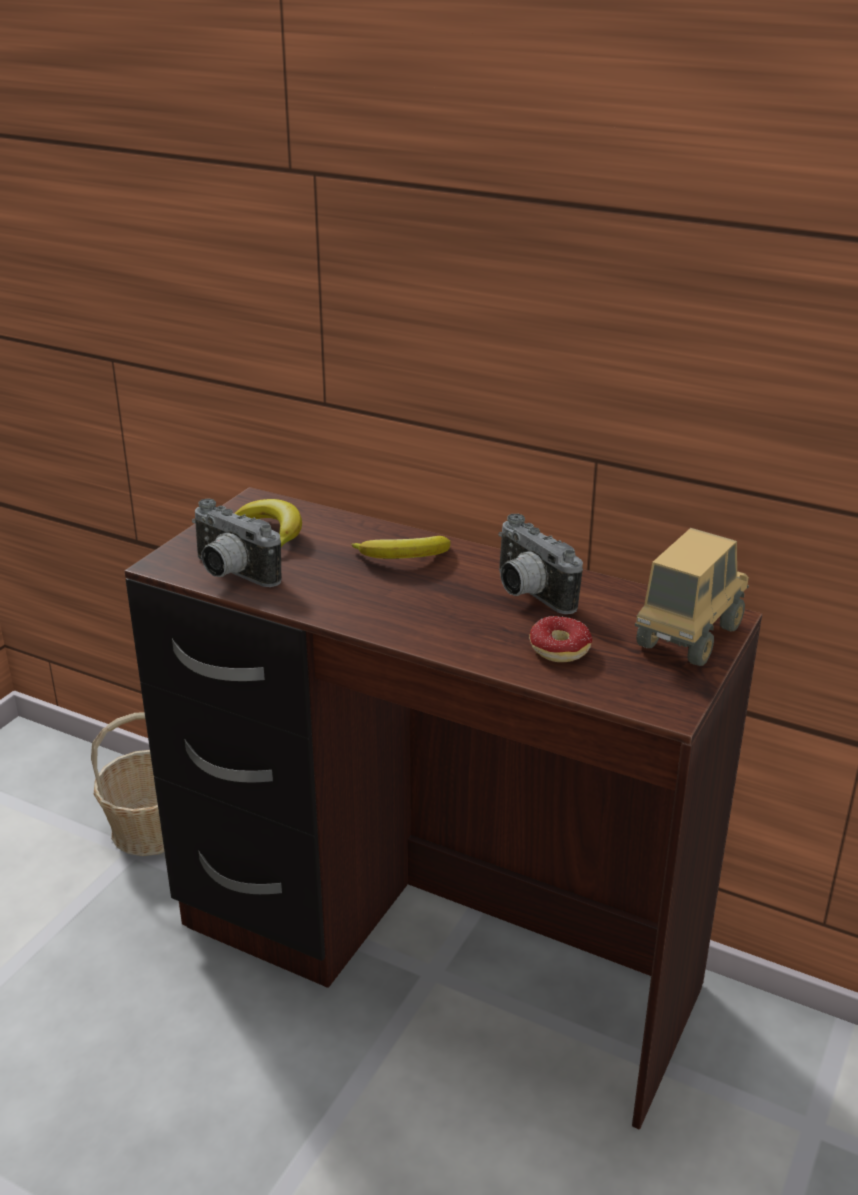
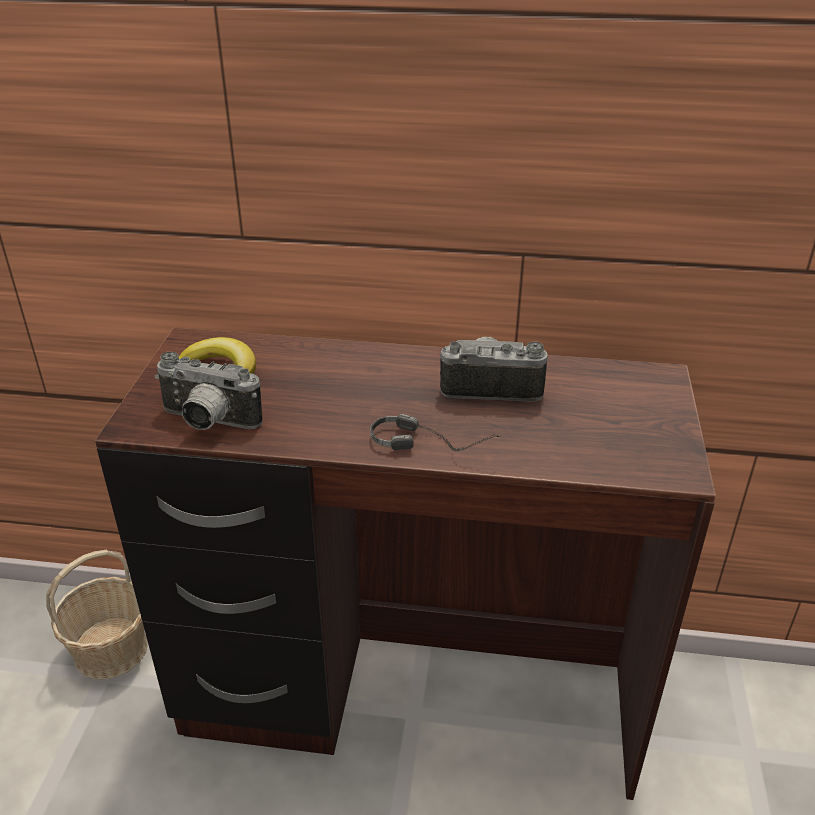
camera: 20 degrees left, 5 degrees up
(403, 558) = (361, 373): banana -> none
(432, 633) = (434, 443): none -> headphones
(527, 594) = (491, 386): camera -> camera turned 150 degrees clockwise
(548, 651) = (546, 438): donut -> none
(688, 637) = (648, 400): toy truck -> none

